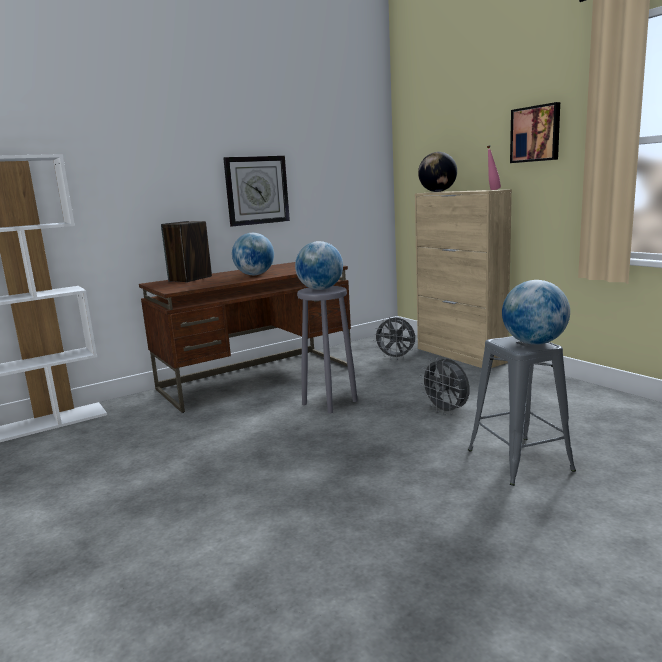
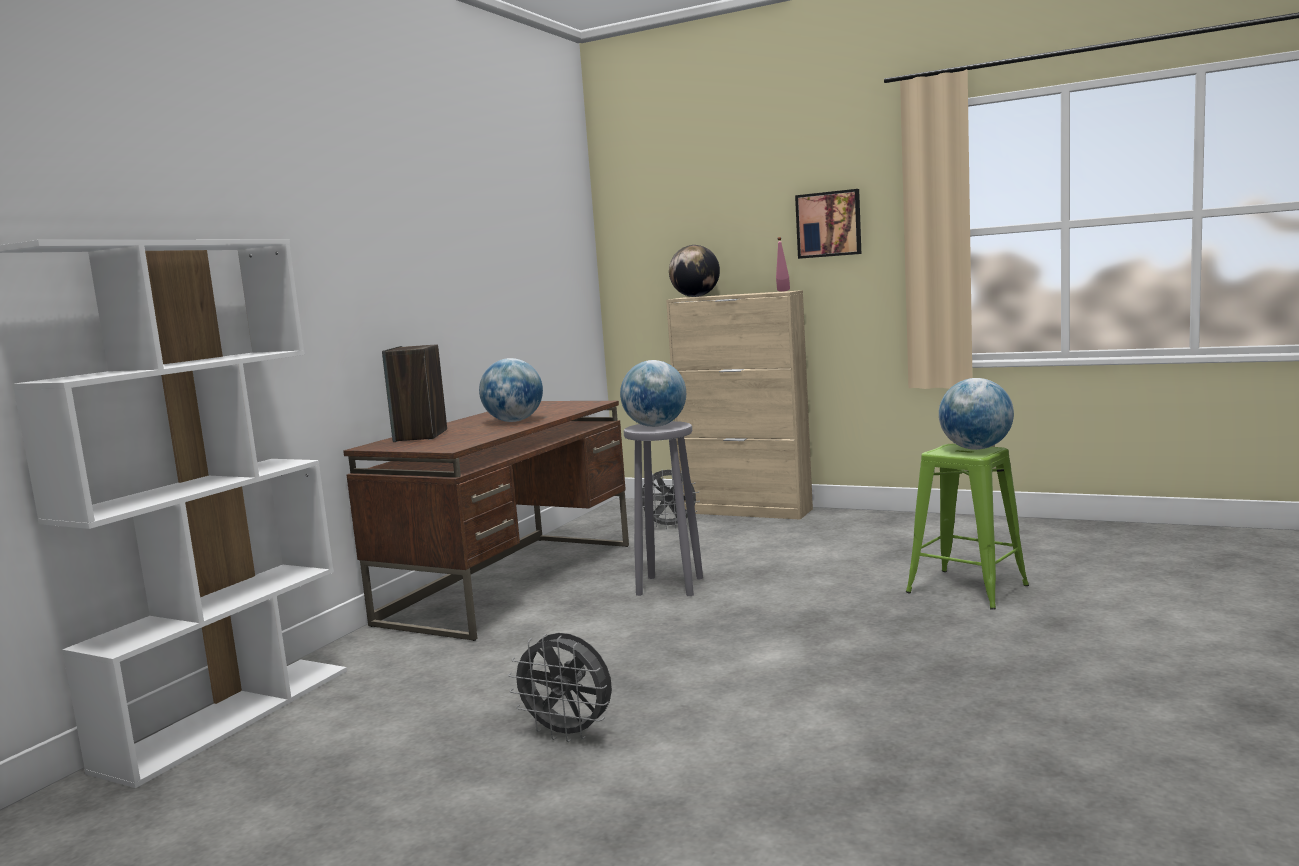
camera: 30 degrees left, 5 degrees down
(257, 190) = (468, 299): wall clock -> none
(446, 411) = (825, 565): grey fan -> grey fan (569, 734)
(519, 460) = (968, 589): grey stool -> green stool

